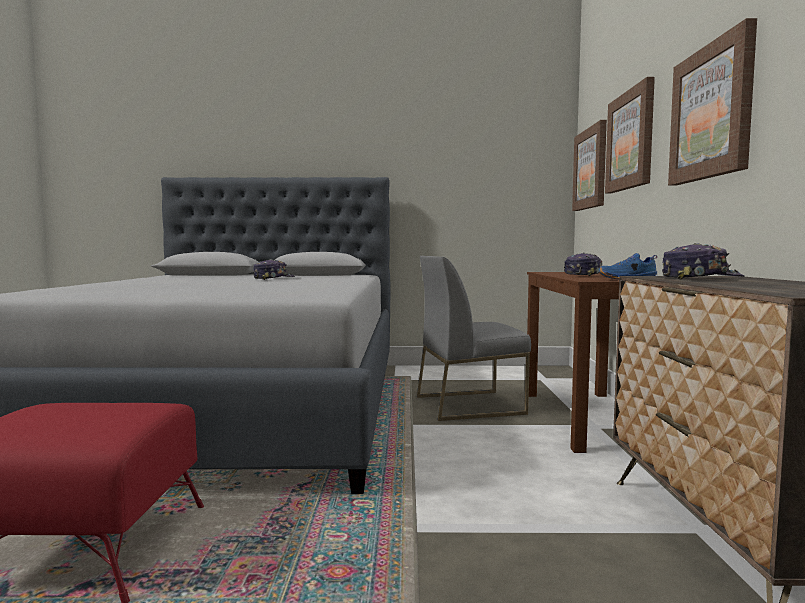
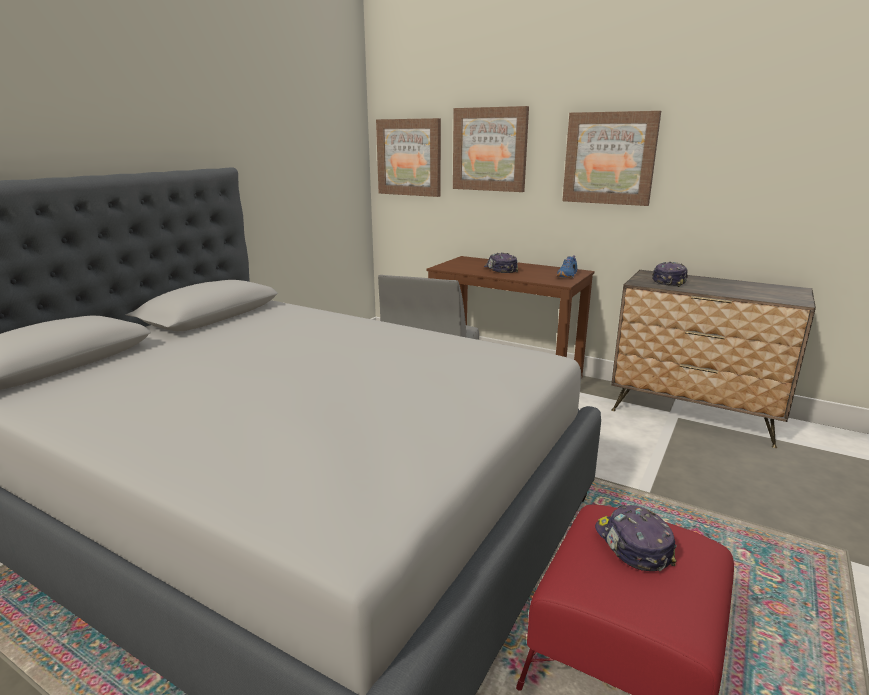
camera: 60 degrees left, 15 degrees up
(273, 278) = (258, 344): cap -> cap (632, 545)

